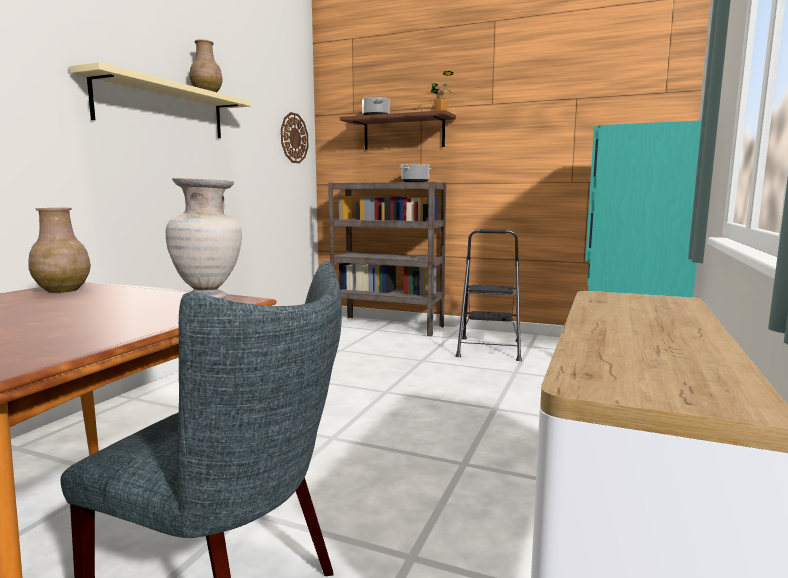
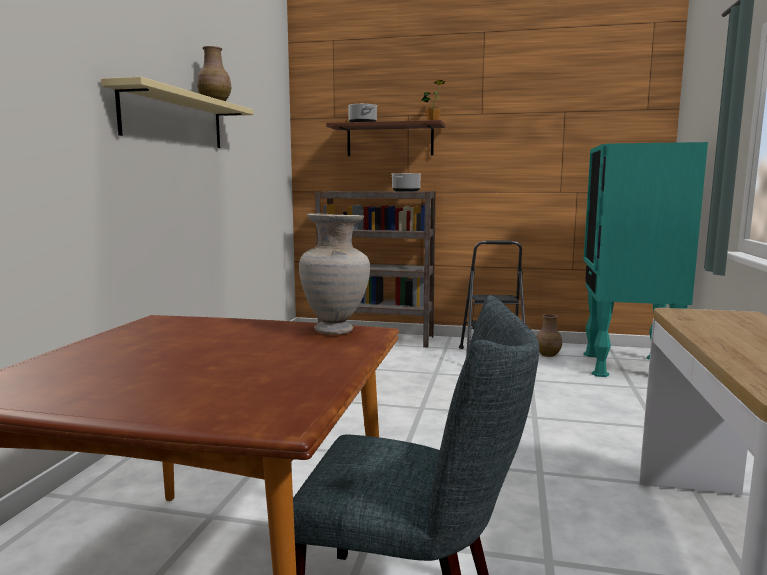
camera: 10 degrees left, 0 degrees up
(63, 290) = (164, 327): brown vase -> brown vase (548, 354)
(294, 138) = (275, 144): wall clock -> none

